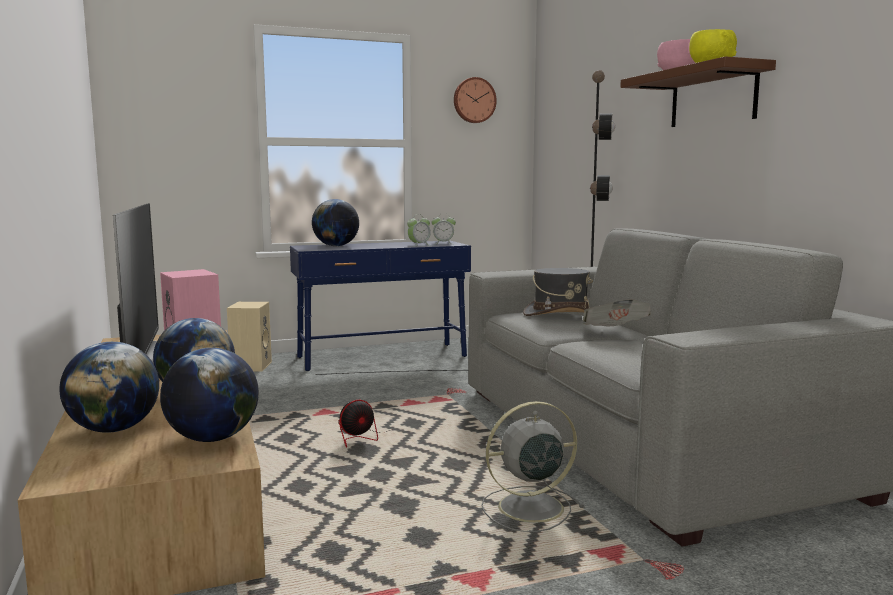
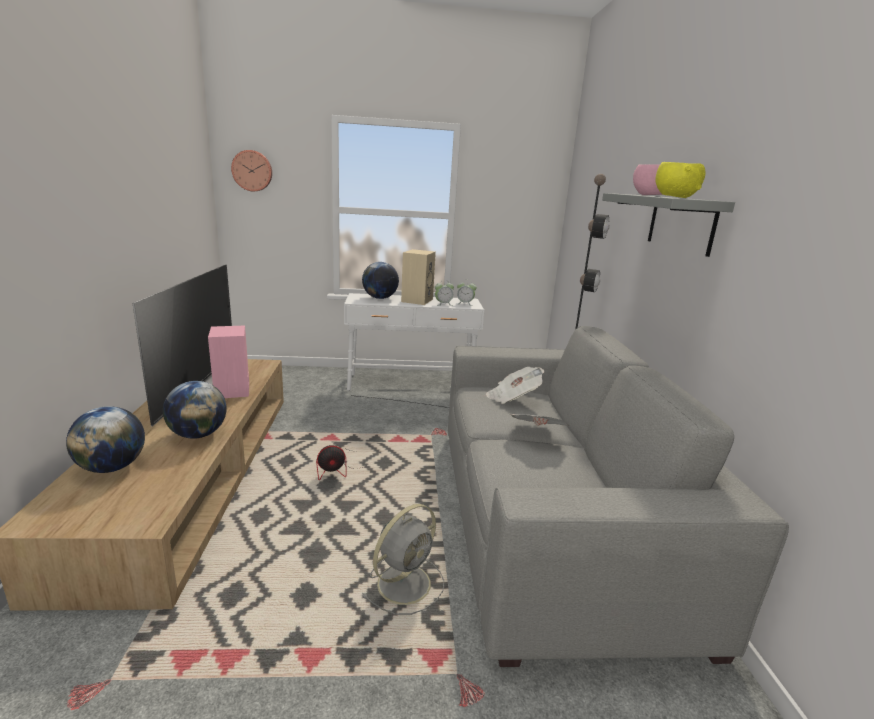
camera: 15 degrees right, 10 degrees up
(212, 438) = (161, 494): globe -> none
(250, 366) = (314, 378): beige speaker -> beige speaker (416, 300)
(382, 357) = (411, 384): blue console table -> white console table
(474, 100) = (512, 181): wall clock -> wall clock (252, 171)
(528, 508) = (406, 582): grey fan -> grey fan turned 135 degrees clockwise
(560, 314) = (513, 398): grey hat -> newspaper
(713, 97) = (681, 223): brown shelf -> grey shelf

